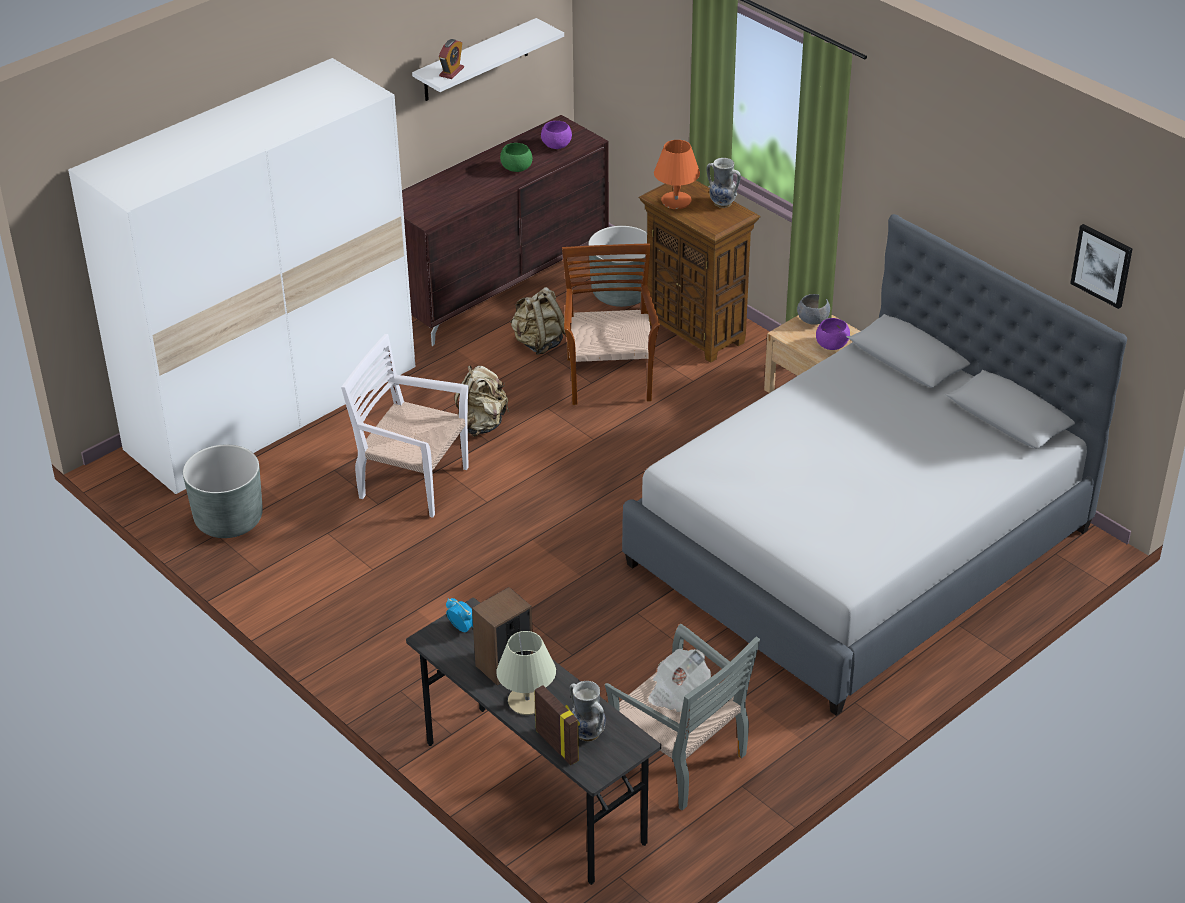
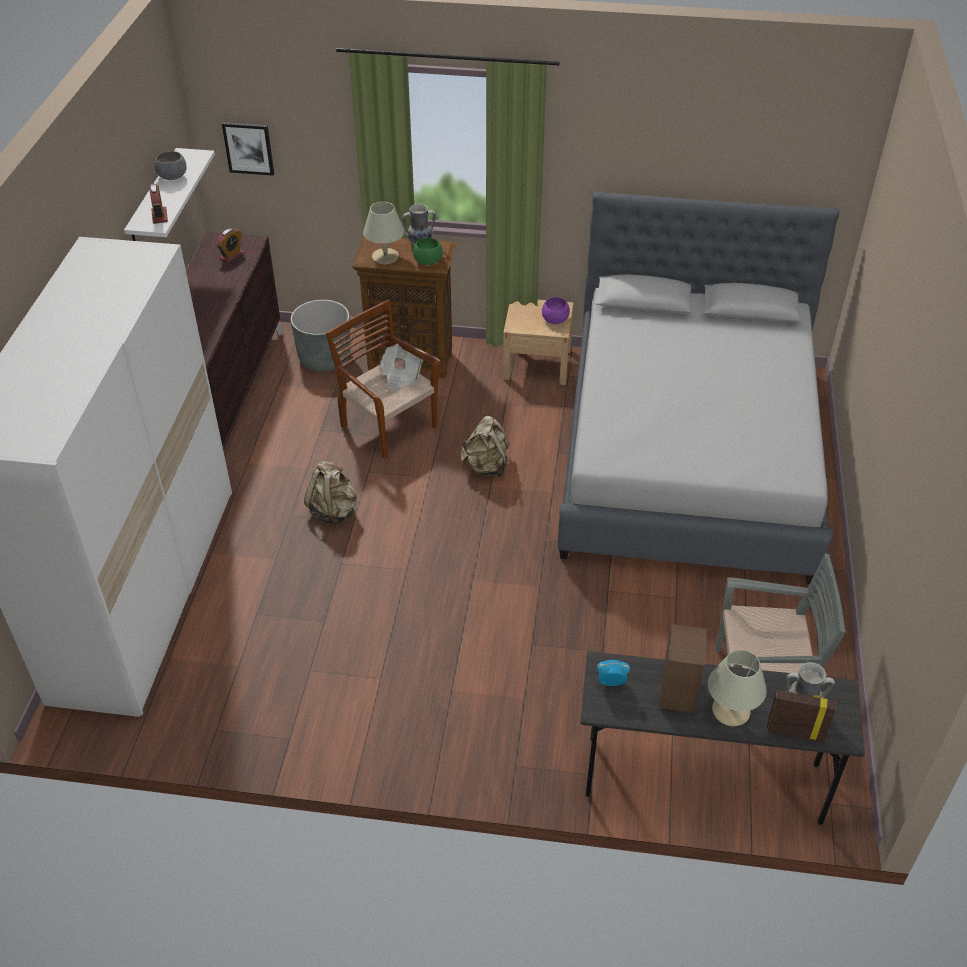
camera: 40 degrees left, 5 degrees up
(229, 519) = (212, 710): grey planter -> none
(413, 482) = (331, 587): white armchair -> none
(517, 168) = (221, 286): green bowl -> green bowl (428, 261)
(539, 343) = (306, 425): beige backpack -> beige backpack (486, 466)
(556, 145) = (232, 256): purple bowl -> alarm clock
(676, 201) = (385, 257): orange table lamp -> beige table lamp
(677, 692) = (758, 632): newspaper -> newspaper (401, 376)
(813, 319) = (522, 308): grey bowl -> grey bowl (172, 176)
(1102, 265) = (805, 162): picture -> picture (248, 148)

